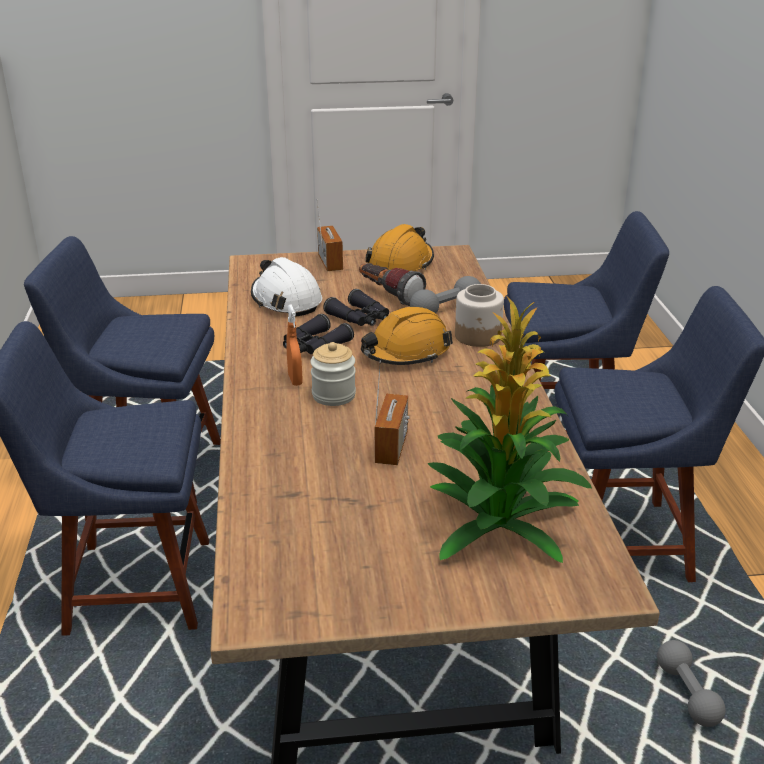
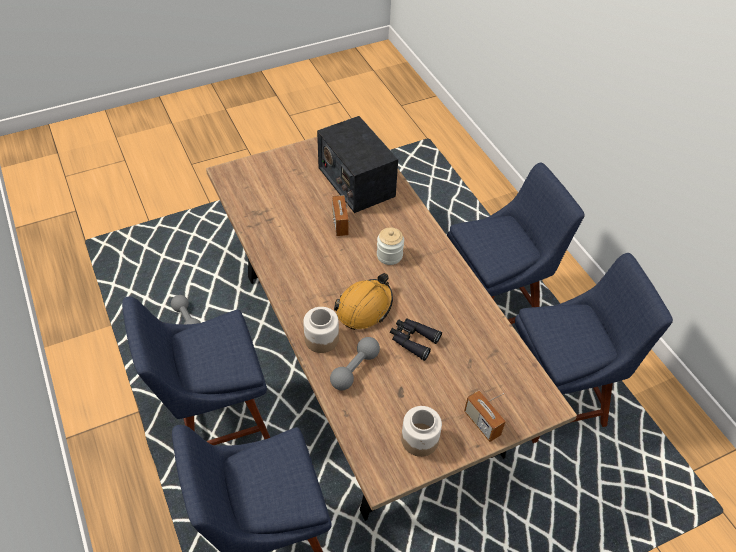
camera: 160 degrees right, 20 degrees up
(286, 300) = (480, 351): white hard hat -> none
(295, 379) = (419, 263): orange spray bottle -> none
(314, 345) = (427, 299): black binoculars -> none
(322, 511) = (356, 181): none -> radio
(388, 295) = (407, 380): flashlight -> none
(401, 264) = (420, 439): orange hard hat -> jar
(501, 522) = (274, 192): potted plant -> none

